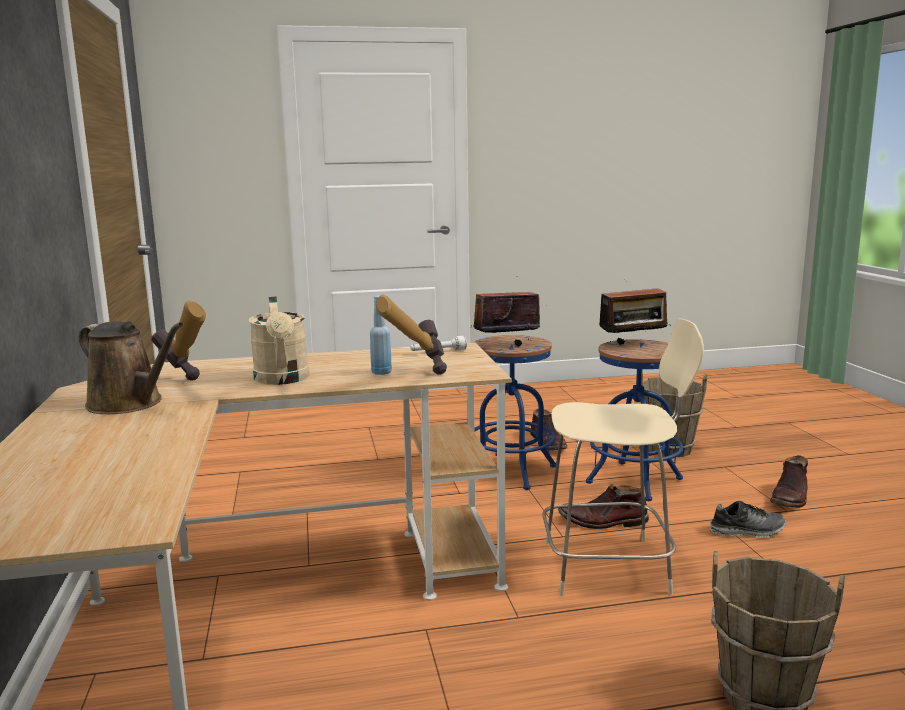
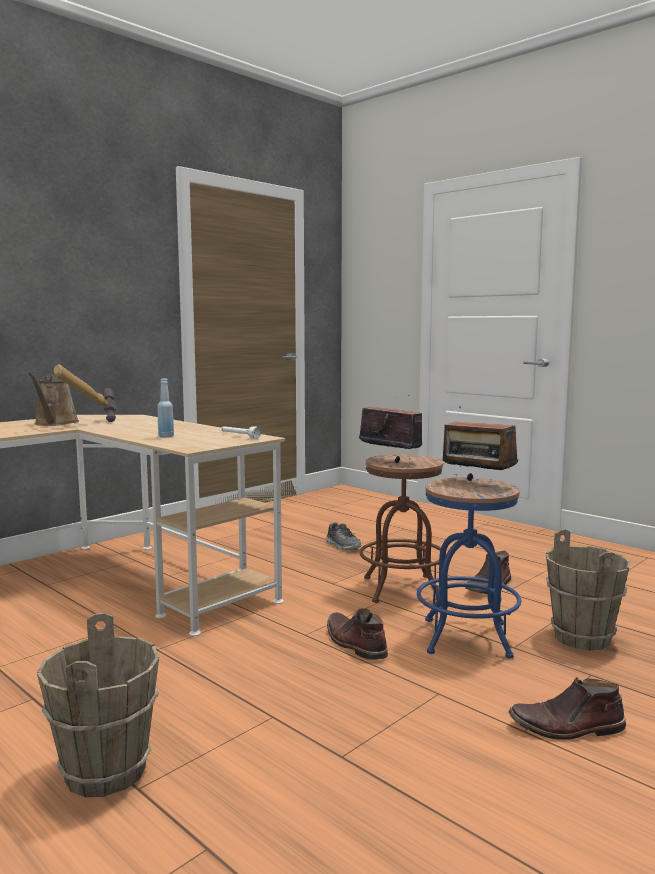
camera: 55 degrees right, 5 degrees down
(282, 380) = (127, 429): beige watering can -> none
(410, 381) = (150, 442): hammer -> none
(511, 471) = (402, 589): blue stool -> brown stool
(611, 566) = (272, 664): beige chair -> none
(747, 531) = (431, 714): shoe -> shoe (343, 546)

